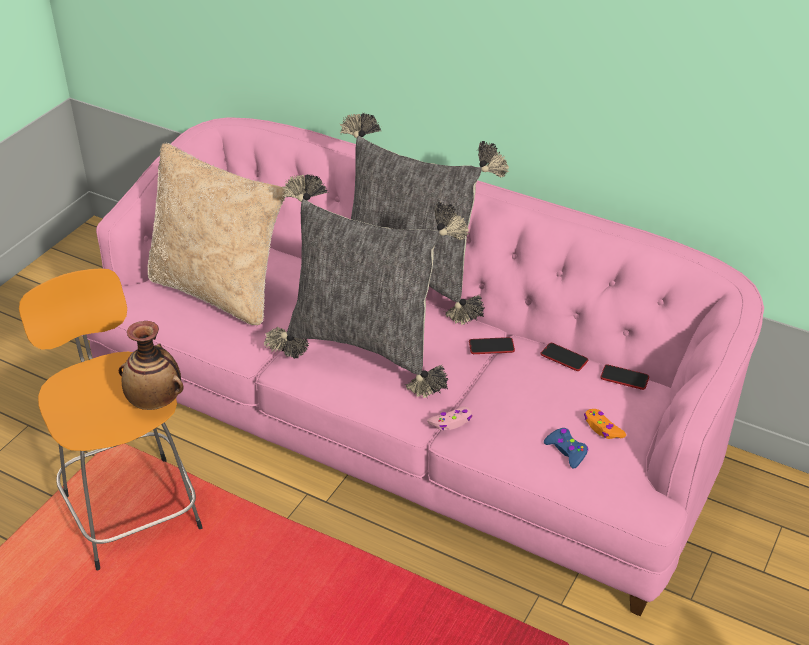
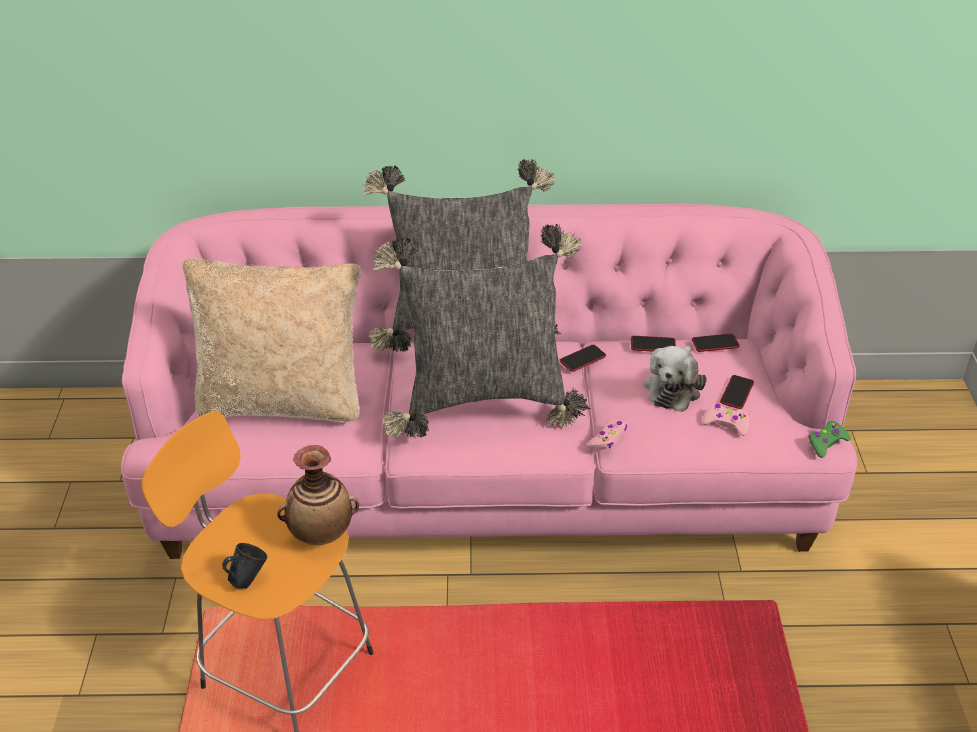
camera: 30 degrees left, 0 degrees up
(77, 413) = (247, 579): none -> blue mug
(547, 401) = (673, 387): none -> plush toy
(566, 451) = (726, 423): blue game controller -> pink game controller
(602, 428) = (736, 392): orange game controller -> phone
(651, 508) = (826, 443): none -> green game controller

